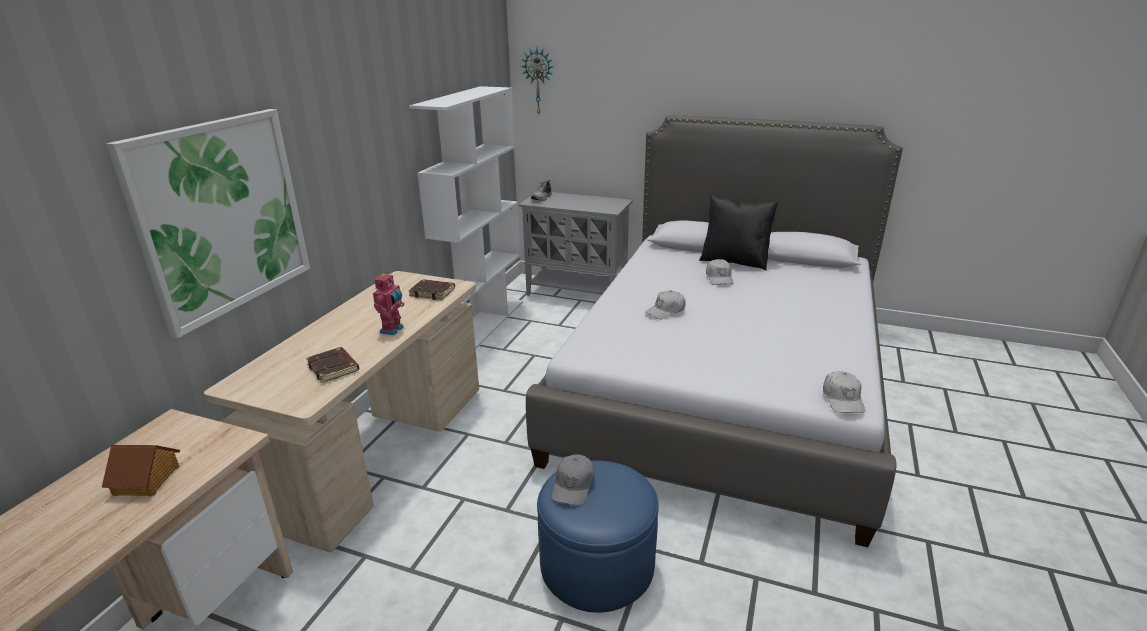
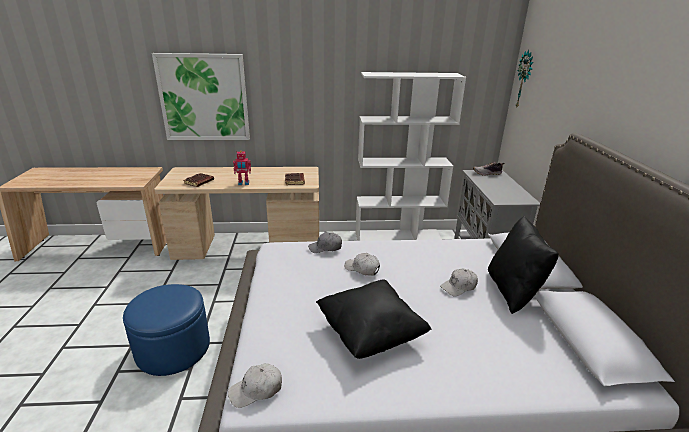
camera: 65 degrees right, 0 degrees up
(147, 480) = (111, 178): toy house -> none
(573, 486) = (168, 292): grey cap -> grey cap (325, 247)
(774, 331) = (370, 334): none -> black pillow

